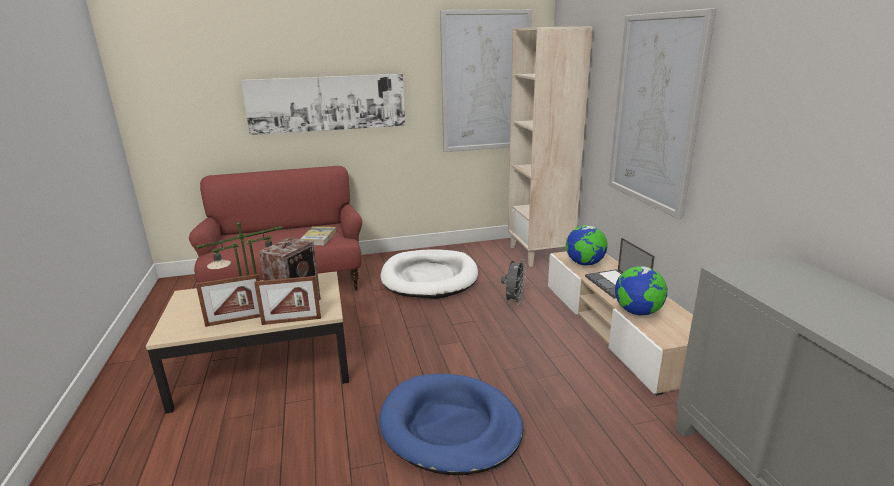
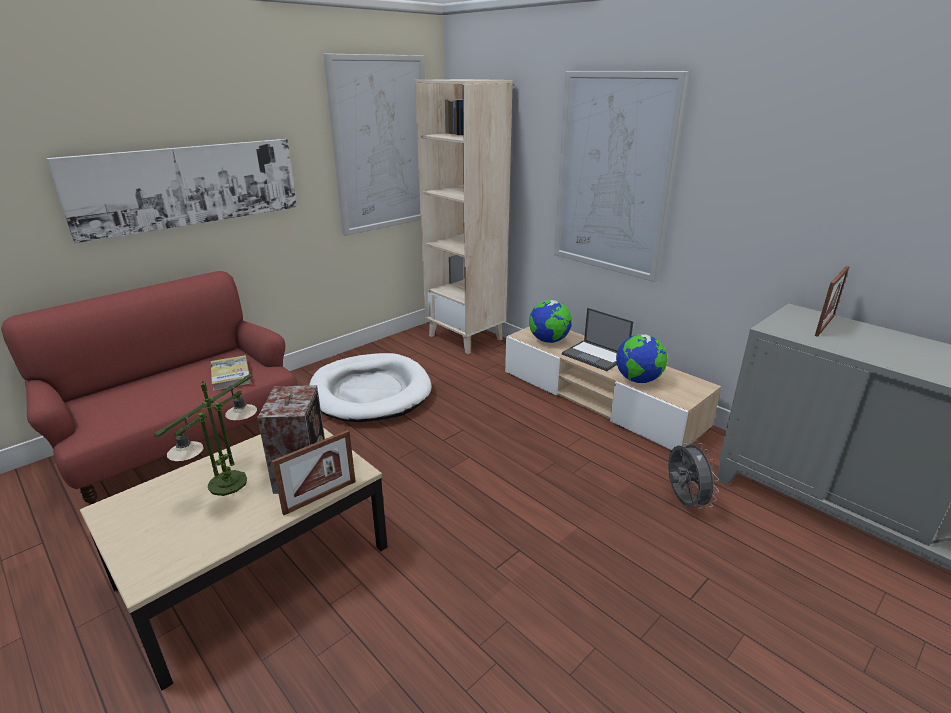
camera: 30 degrees left, 5 degrees up
(236, 320) = (238, 521): picture frame -> picture frame (824, 325)
(450, 427) = (539, 554): blue dog bed -> none
(514, 301) = (484, 396): grey fan -> grey fan (683, 501)

